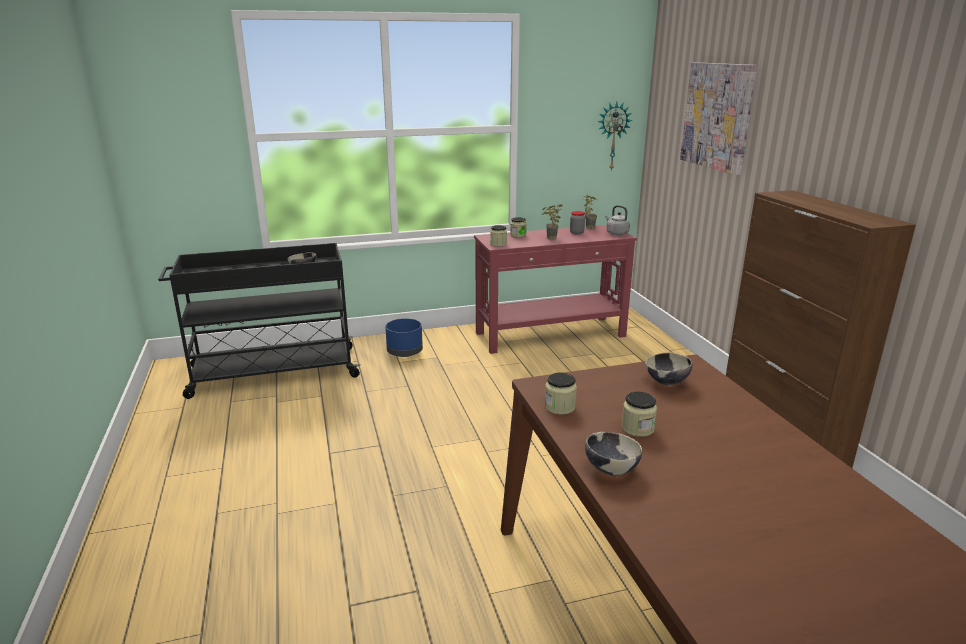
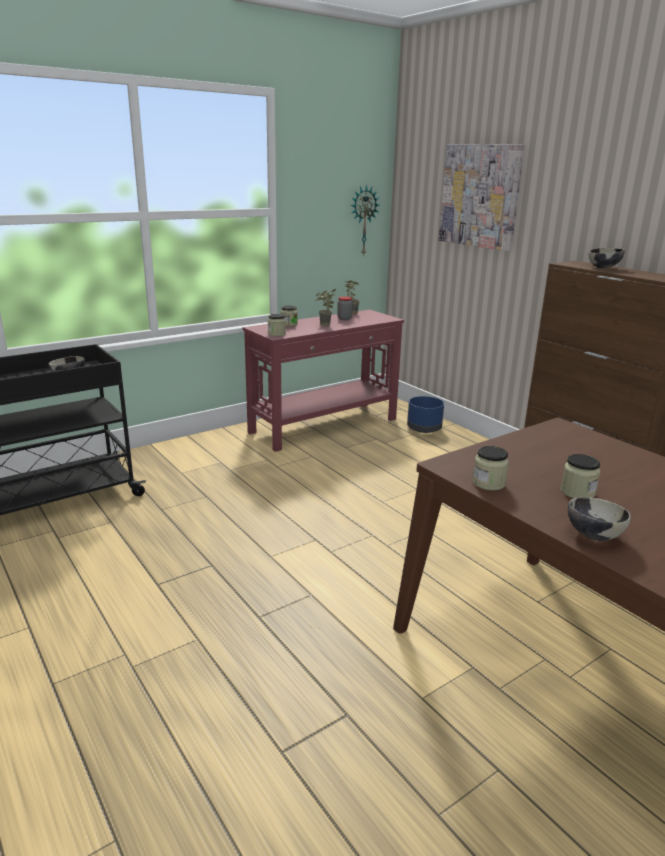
camera: 20 degrees left, 0 degrees up
(404, 352) = (181, 461): blue planter -> blue planter (424, 428)
(616, 233) = (382, 317): grey kettle -> none
(666, 382) = (559, 445): bowl -> bowl (603, 268)

